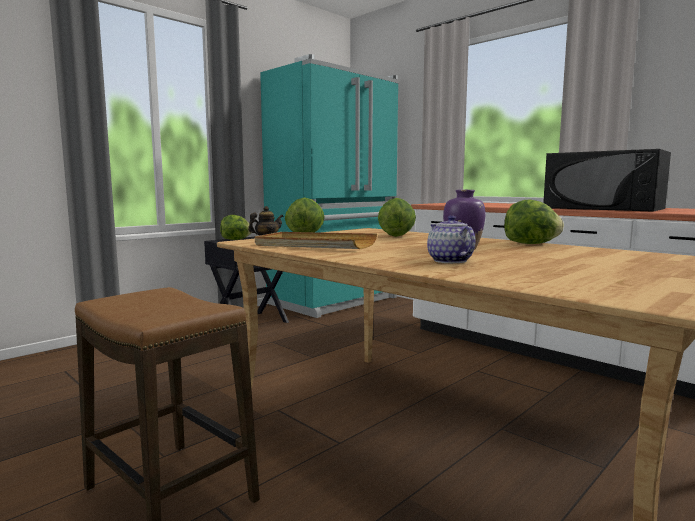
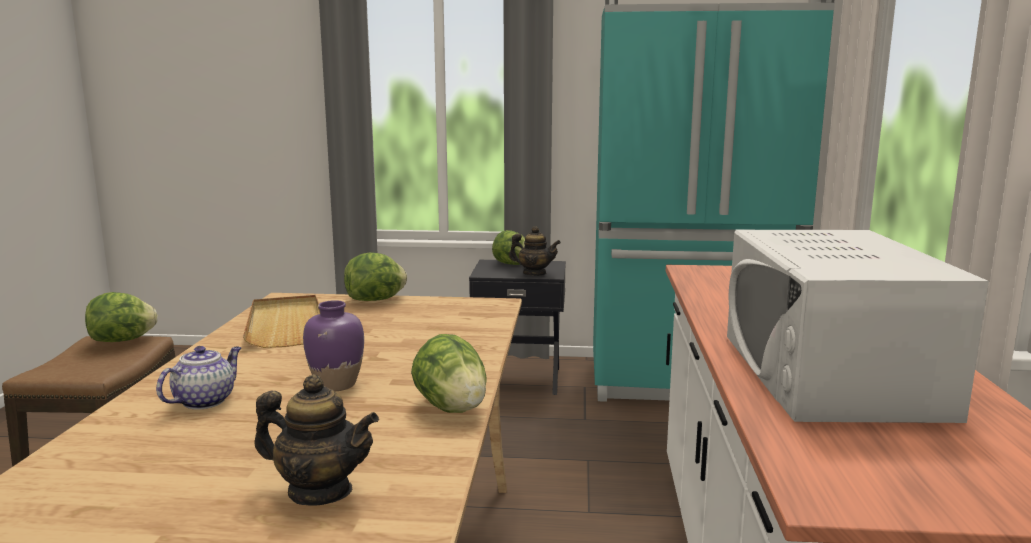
camera: 50 degrees right, 5 degrees up
(396, 236) = (431, 331): lettuce -> lettuce (123, 340)
(603, 208) = (829, 374): black microwave -> white microwave
(628, 260) = (320, 491): none -> teapot

